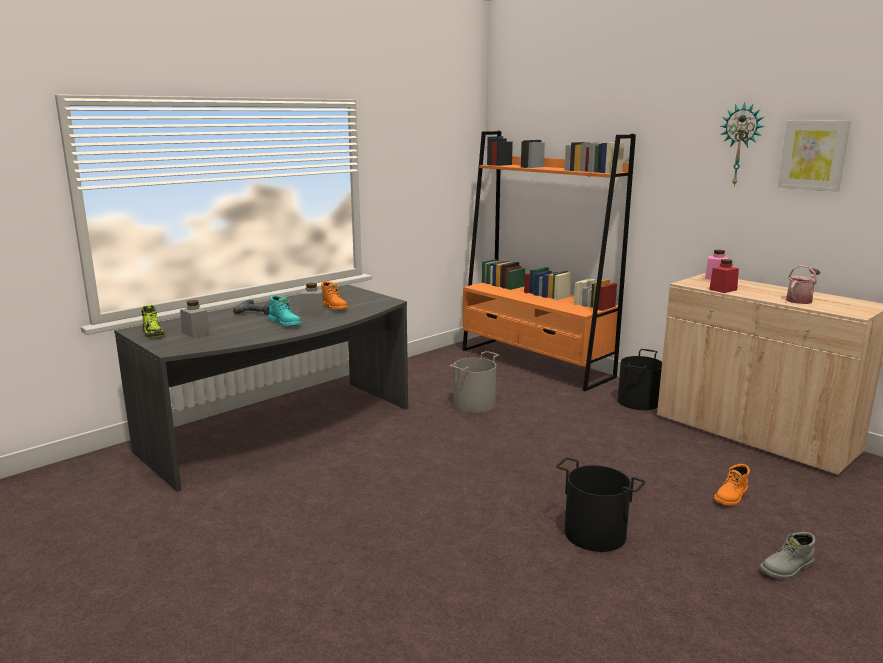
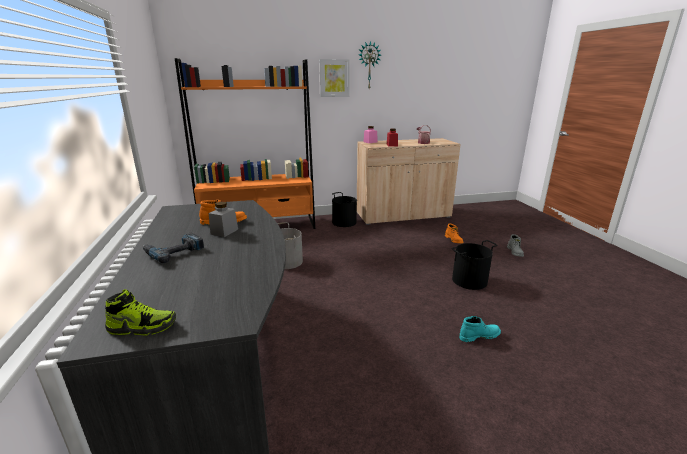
camera: 60 degrees left, 5 degrees up
(195, 333) = (191, 296): grey jar -> none
(286, 323) = (237, 247): turquoise boot -> turquoise boot (479, 335)
(813, 155) = (405, 70): picture -> picture (334, 78)

